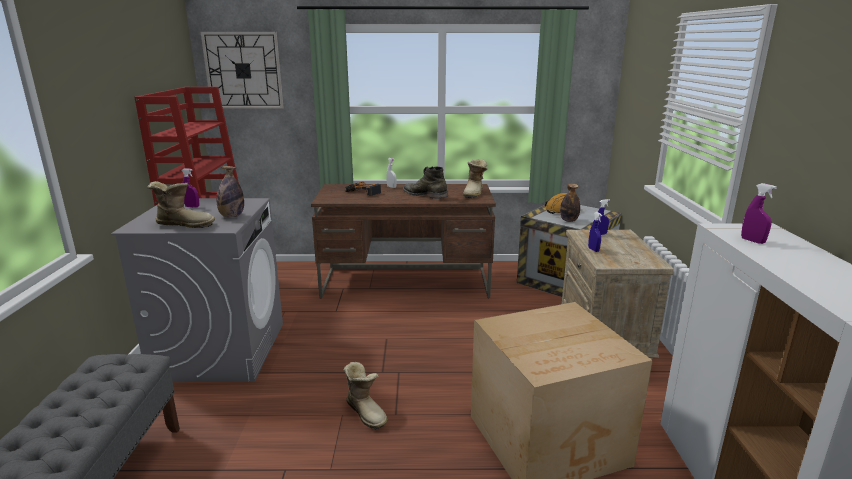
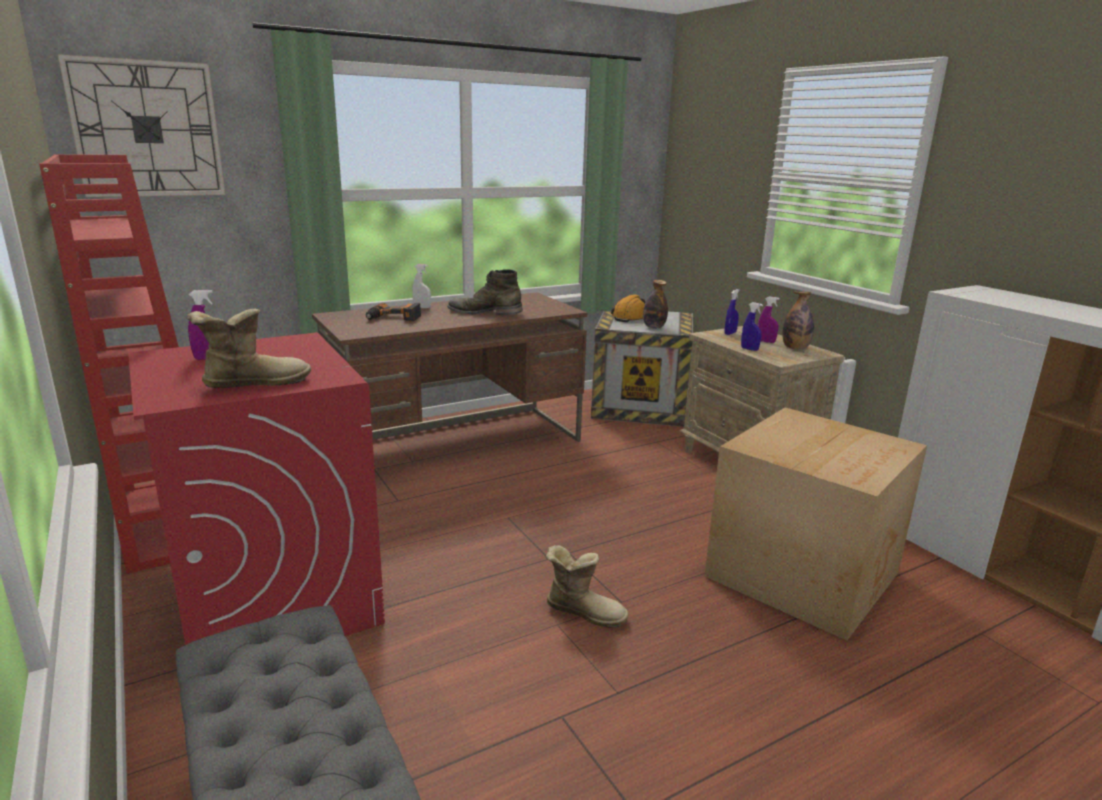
camera: 30 degrees left, 0 degrees up
(221, 350) = (275, 598): grey washing machine -> red washing machine
(232, 216) = (313, 362): bottle -> bottle (795, 348)
(475, 193) = (543, 304): boot -> none
(752, 241) = (1001, 300): purple spray bottle -> purple spray bottle (765, 341)

